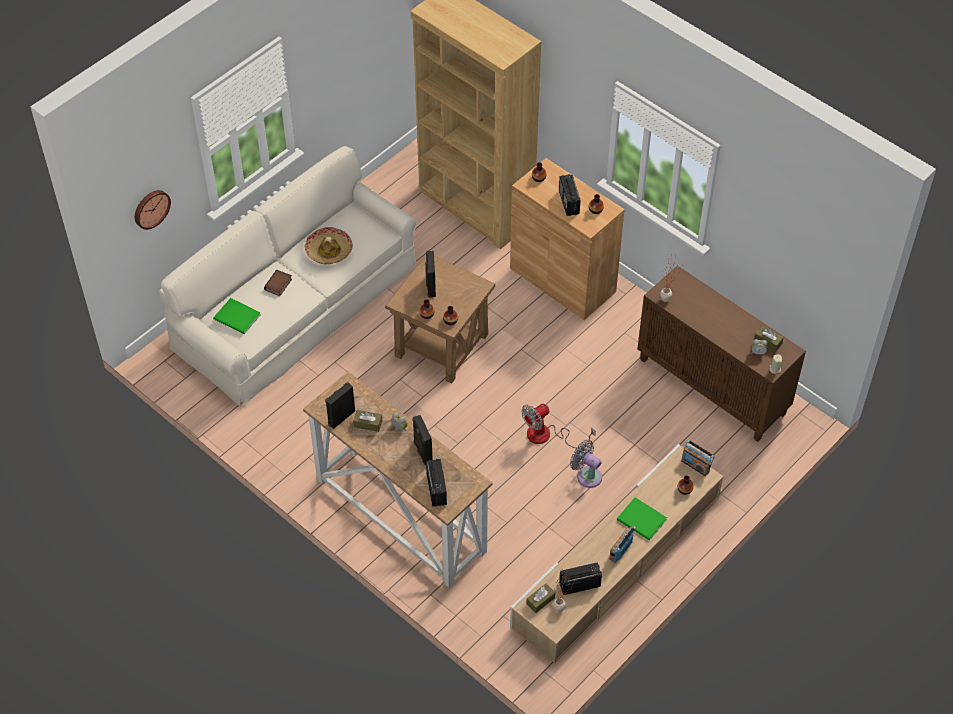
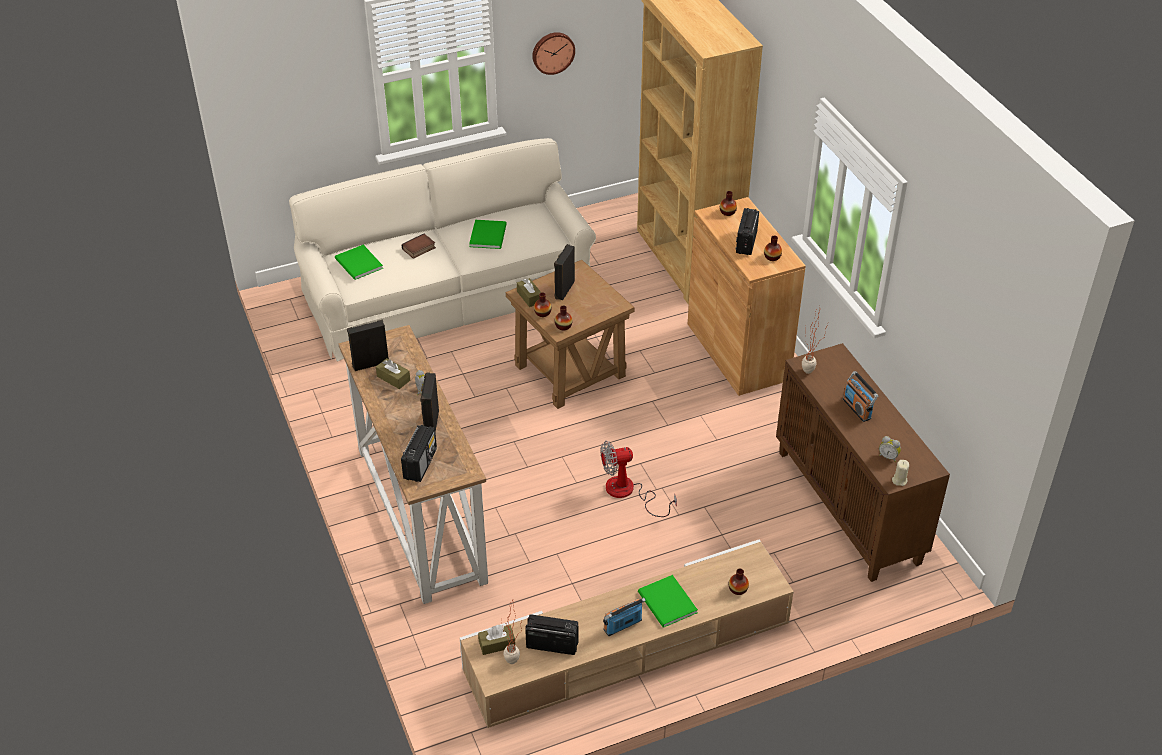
camera: 25 degrees right, 10 degrees down
(151, 208) = (299, 114): wall clock -> wall clock (552, 52)
(329, 250) = (489, 235): hat -> green book
(587, 475) = (648, 546): grey fan -> none
(695, 465) = (766, 568): radio -> radio (857, 408)
(768, 342) = (907, 450): brown tissue box -> brown tissue box (529, 297)

